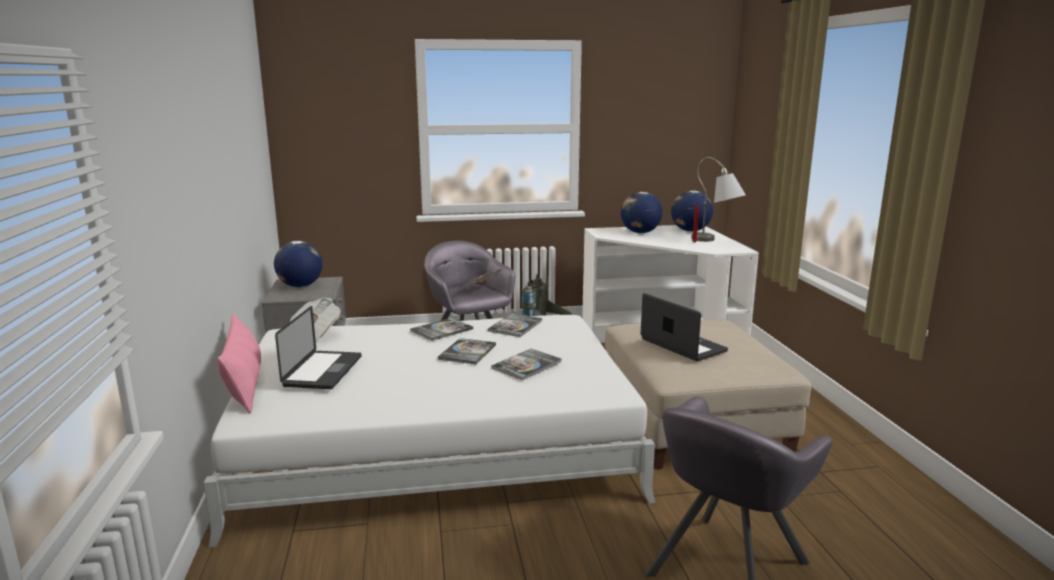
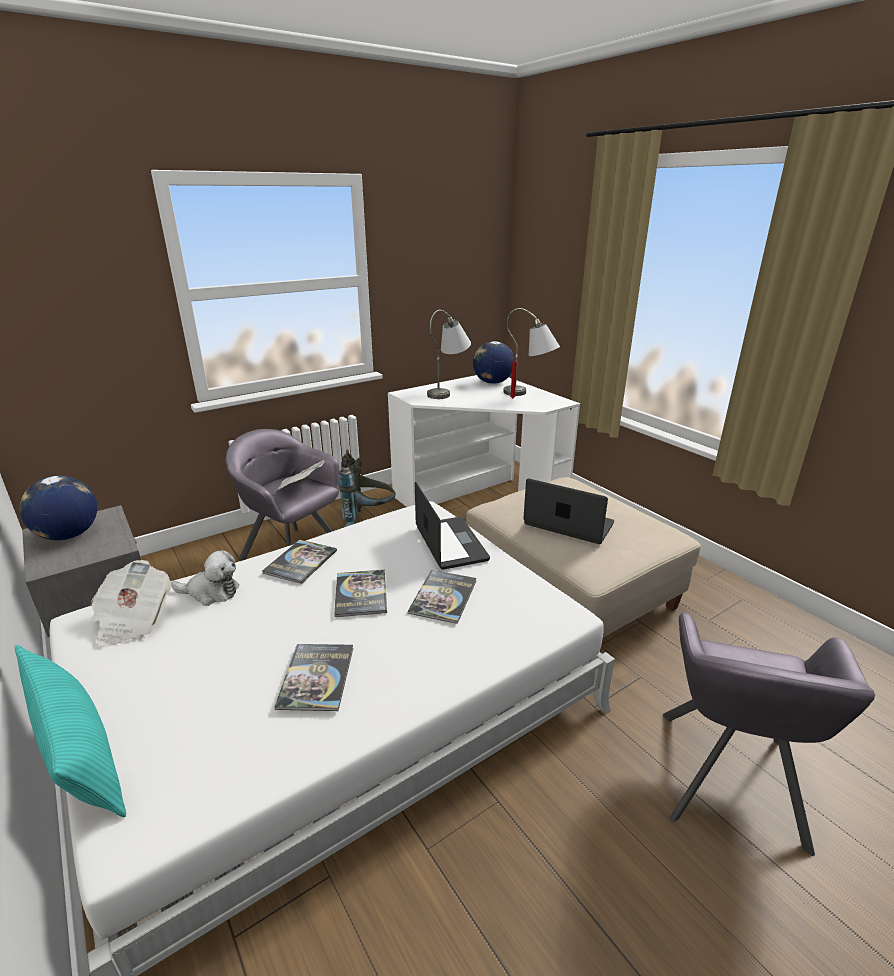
camera: 25 degrees left, 10 degrees up
(245, 386) = (81, 756): pink pillow -> turquoise pillow
(323, 371) = (192, 686): laptop -> laptop (451, 544)
(369, 333) = (211, 592): none -> plush toy
(515, 326) = (381, 534): book -> book (316, 677)
(640, 232) = (449, 391): globe -> grey table lamp

